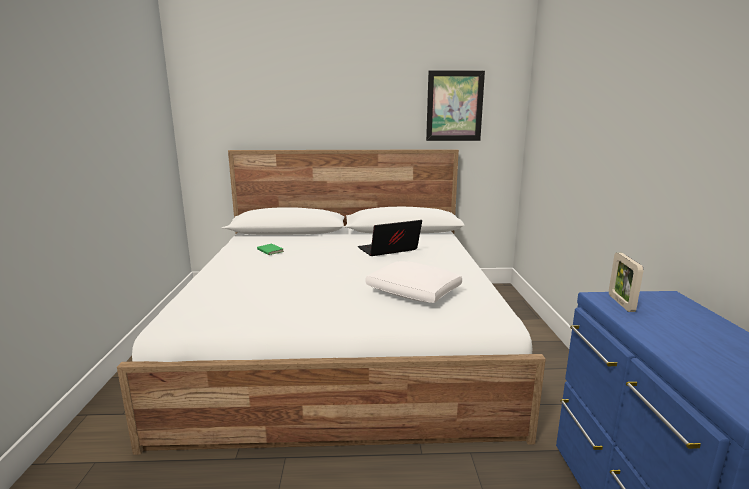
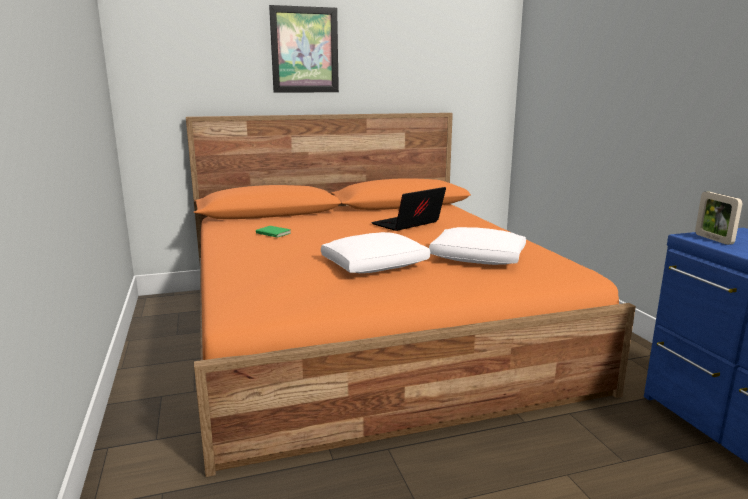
camera: 15 degrees left, 0 degrees up
(317, 291) = (375, 266): none -> white pillow
(344, 341) = (369, 332): white bed -> orange bed
(454, 106) = (446, 64): picture -> picture (304, 50)

